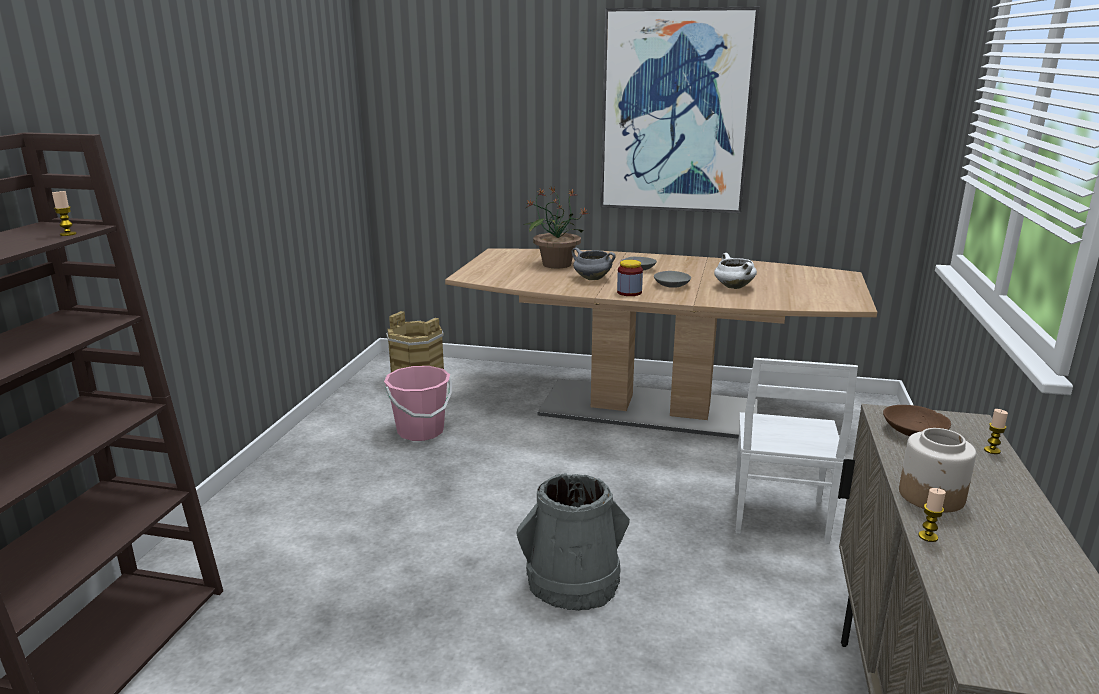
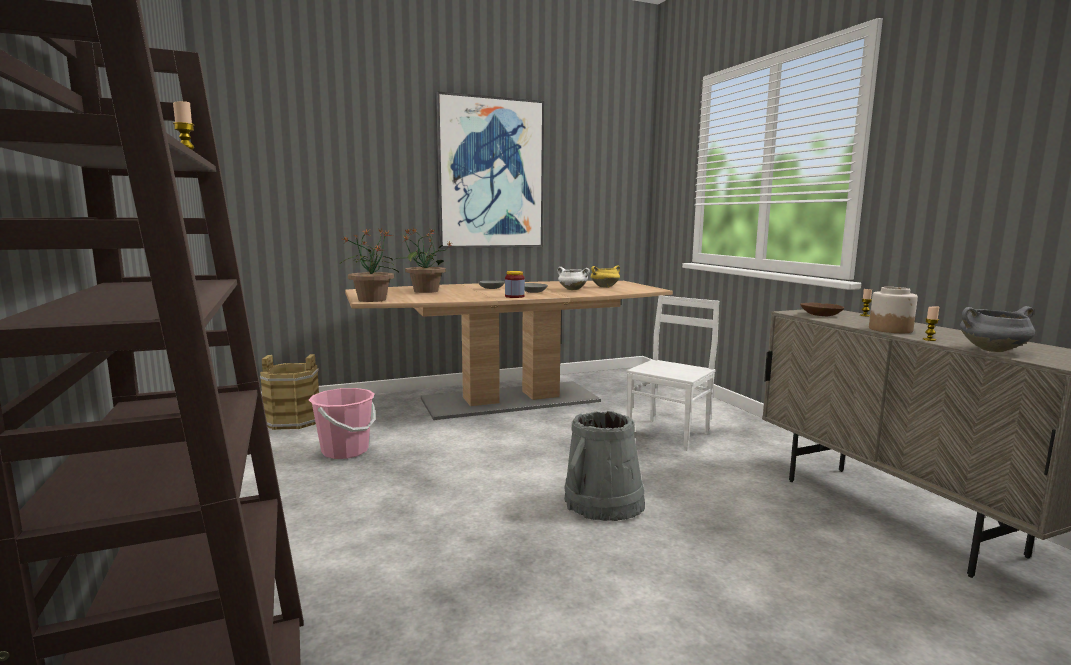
camera: 35 degrees left, 10 degrees down
(474, 275) = (372, 299): none -> potted plant
(591, 279) = (471, 294): grey cooking pot -> grey cooking pot (992, 350)
(777, 517) = (669, 434): white chair -> white chair turned 120 degrees counterclockwise
(791, 287) = (605, 287): none -> yellow cooking pot

